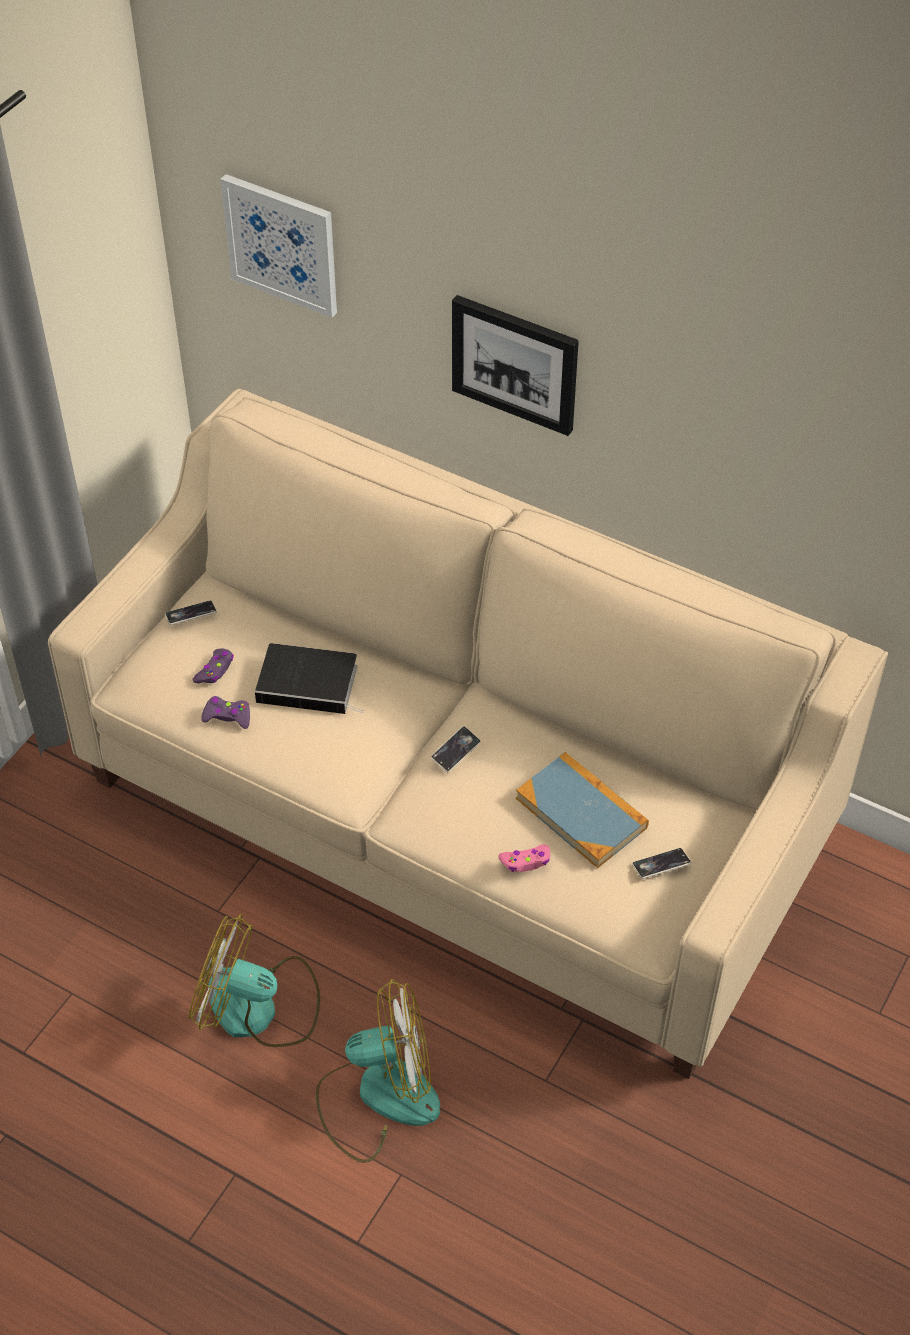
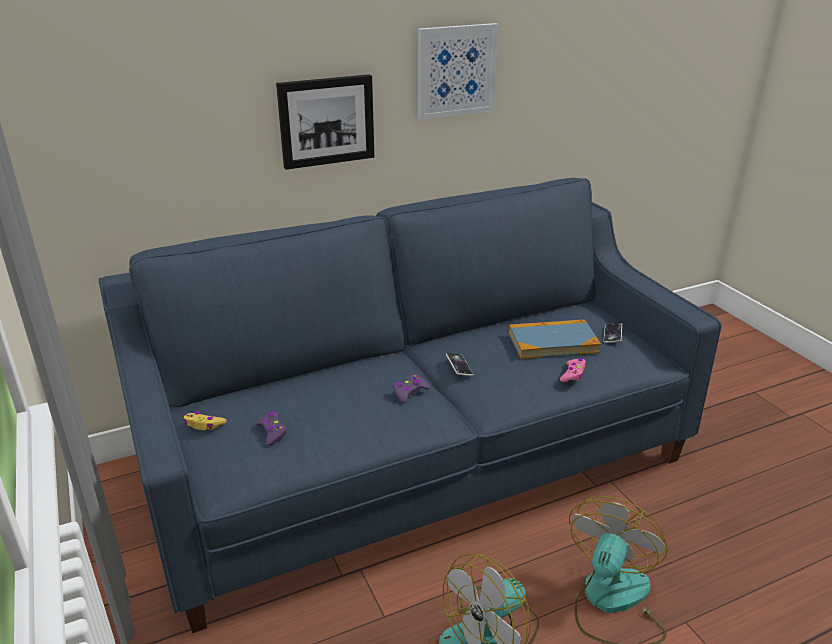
camera: 55 degrees left, 20 degrees down
(191, 615) = (204, 425): phone -> yellow game controller
(227, 716) = (321, 443): purple game controller -> purple game controller (410, 392)
(282, 244) = (116, 113): picture -> picture (456, 71)
(310, 683) = (338, 396): book -> none
(456, 810) = (415, 460): beige sofa -> blue sofa

